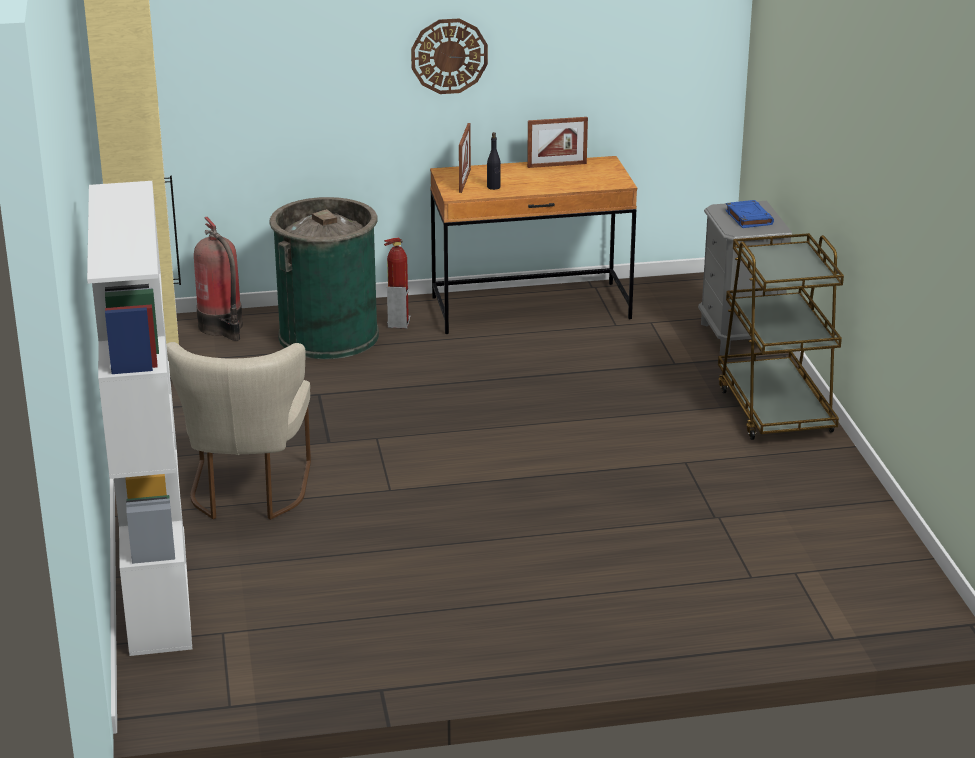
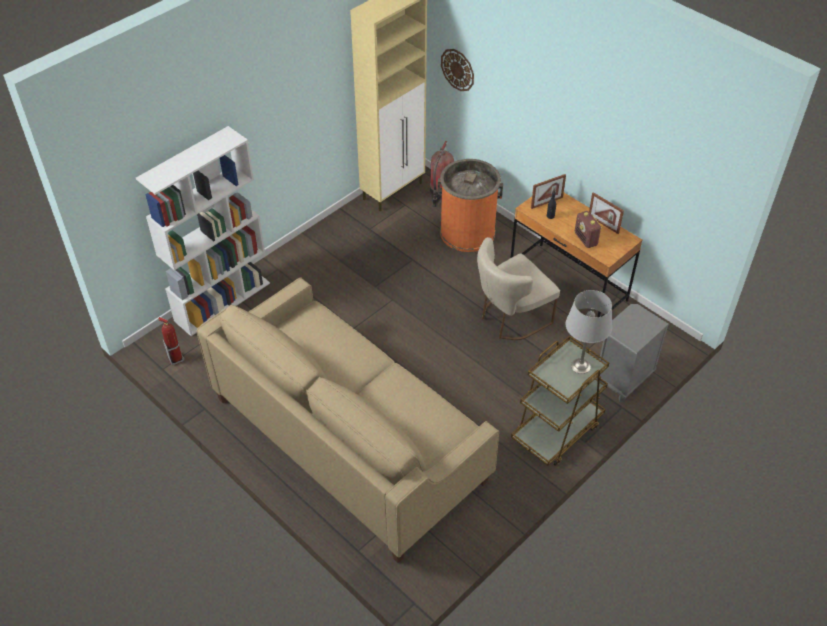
camera: 55 degrees right, 20 degrees up
(248, 493) = (312, 285): beige chair -> beige chair (510, 318)
(329, 336) = (467, 232): green trash can -> orange trash can
(398, 323) = (503, 248): fire extinguisher -> fire extinguisher (176, 358)
(449, 56) = (571, 133): wall clock -> wall clock (457, 69)
(569, 183) = (586, 239): none -> radio
(611, 572) = (349, 439): none -> beige sofa
(748, 217) = (636, 326): blue book -> none
(788, 255) = (580, 366): none -> grey table lamp

